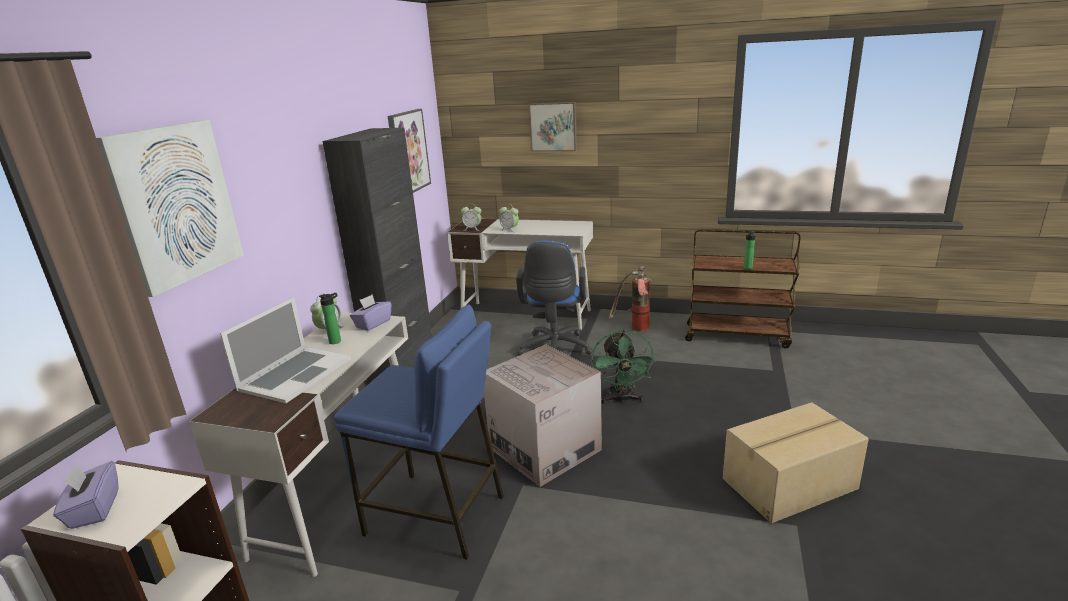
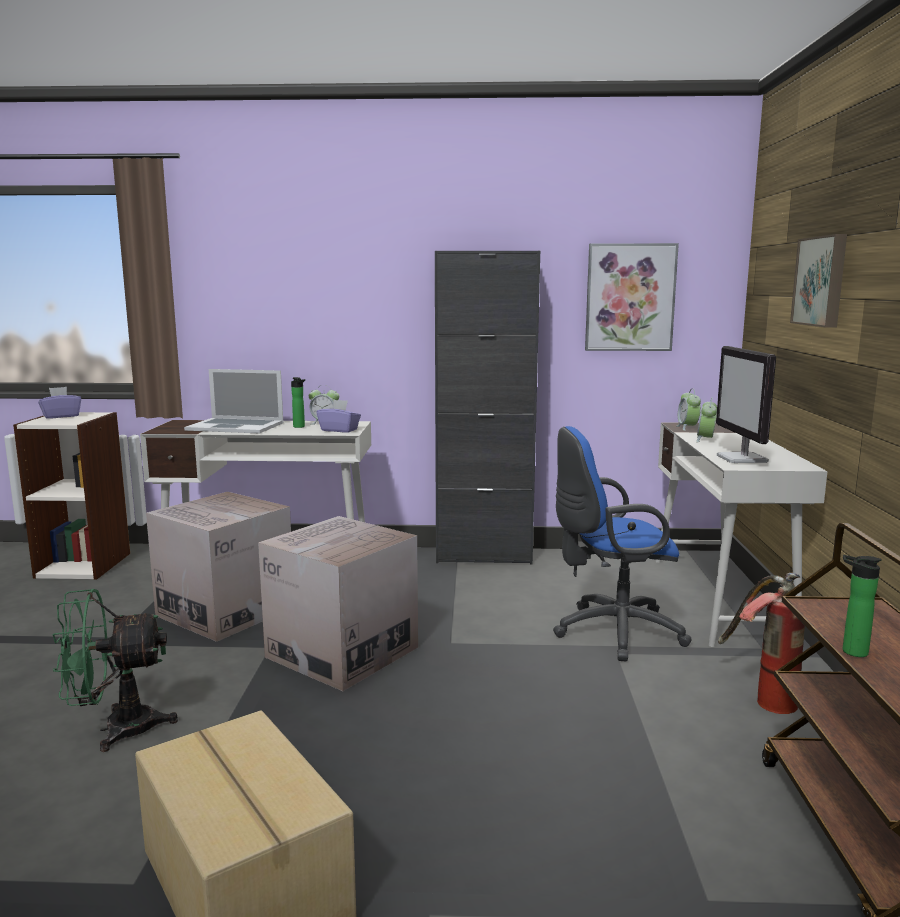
camera: 75 degrees right, 10 degrees down
(175, 204) = (243, 272): picture -> none
(436, 515) = (225, 611): blue stool -> cardboard box
(561, 229) = (742, 459): none -> monitor
(621, 400) = (483, 698): green fan -> green fan (116, 729)

